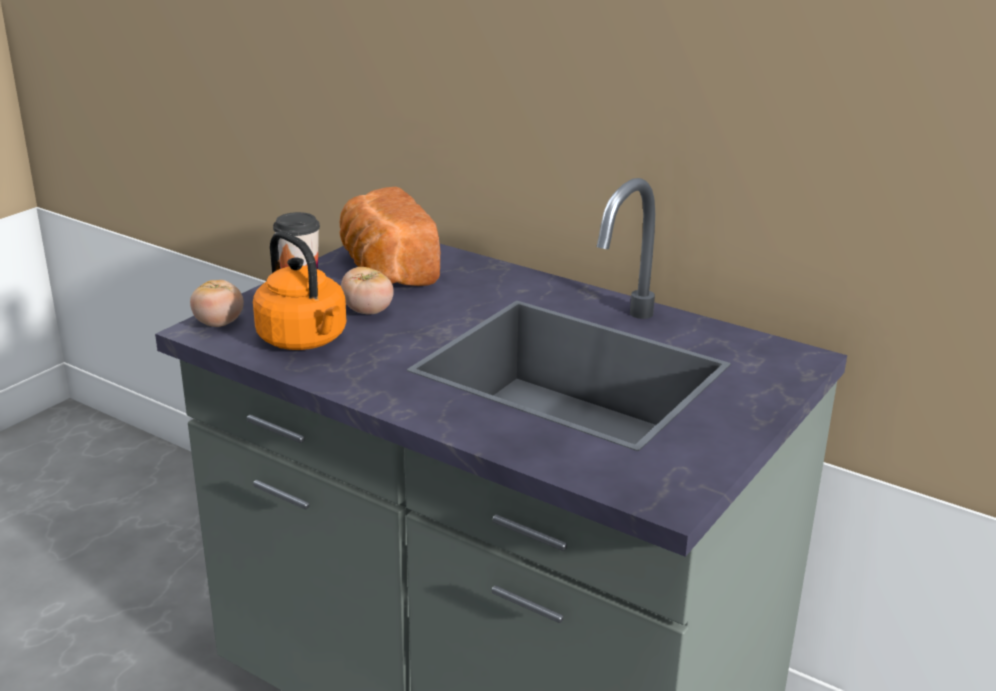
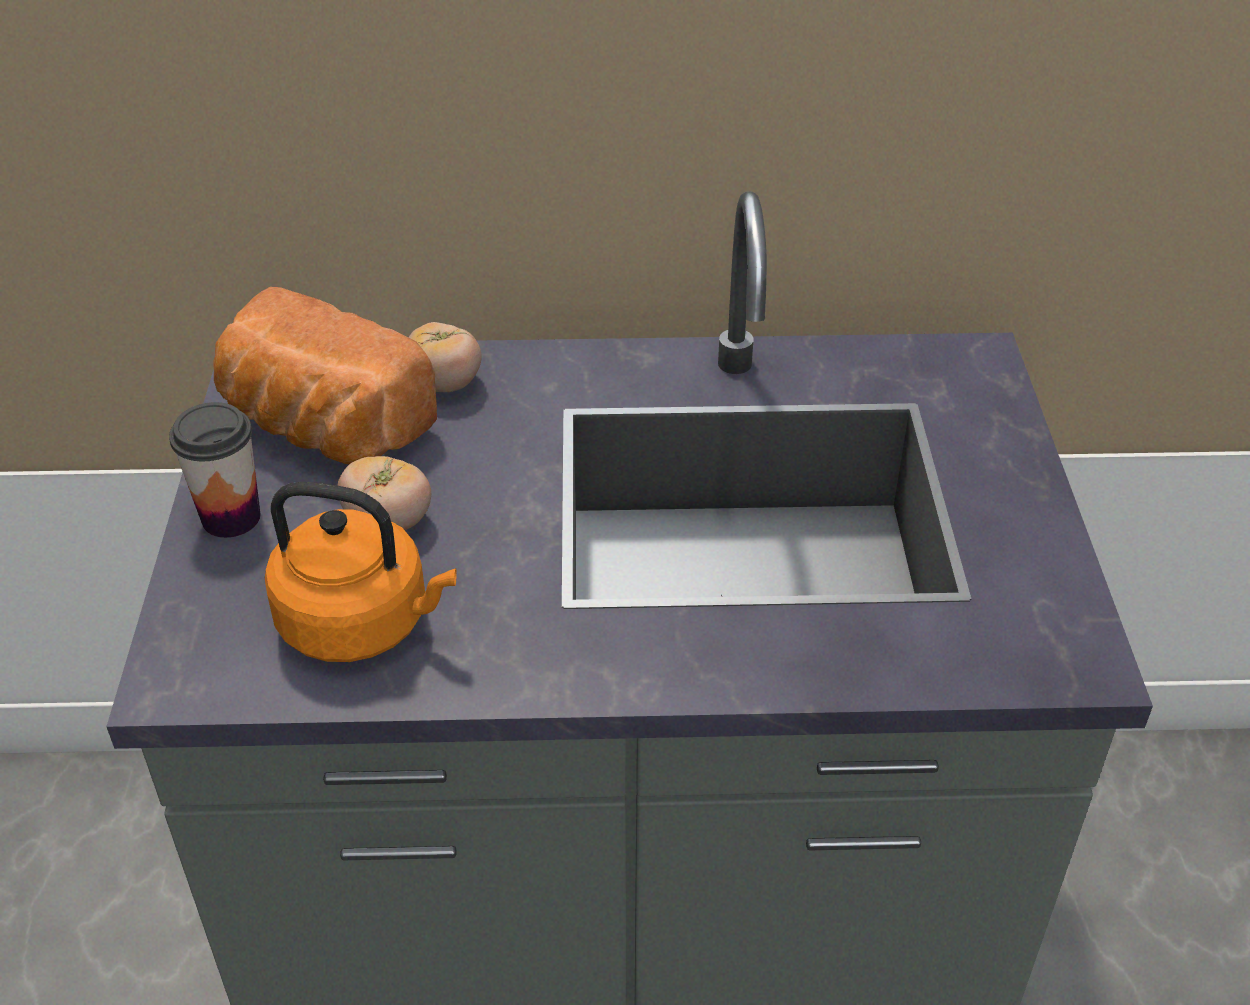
camera: 35 degrees left, 15 degrees up
(219, 323) = (190, 655): tomato -> tomato (445, 384)

